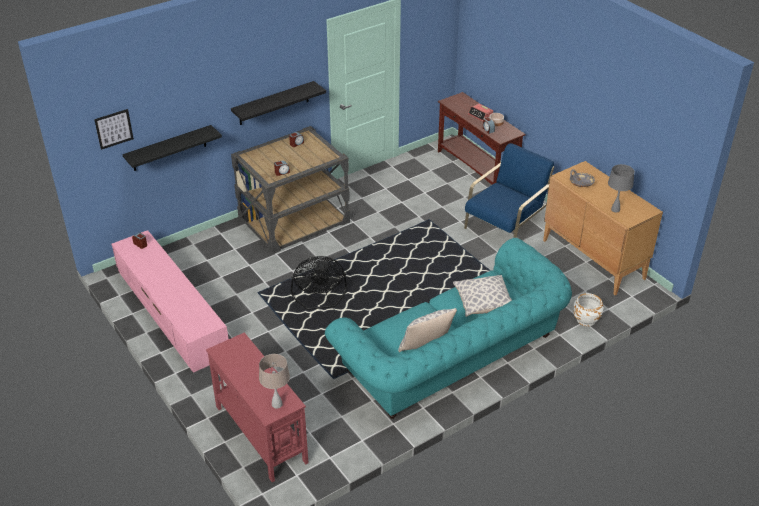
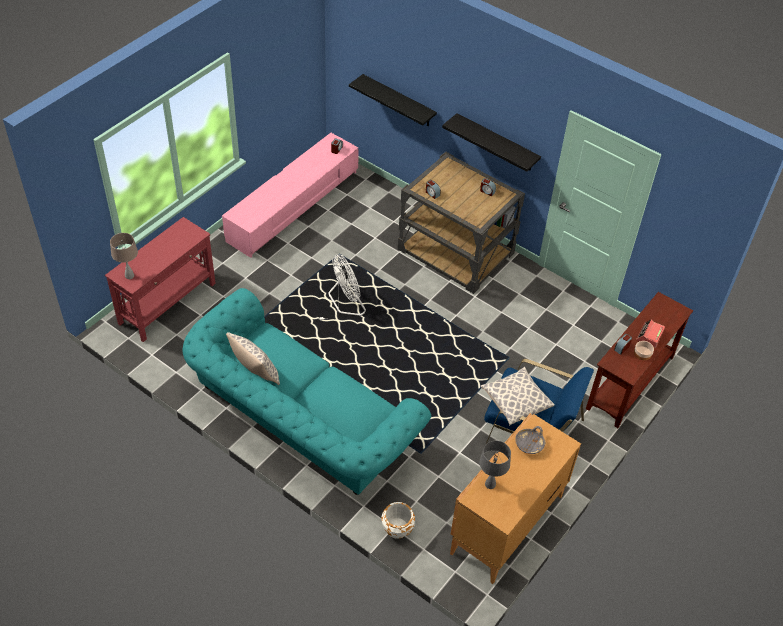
camera: 70 degrees right, 10 degrees up
(114, 129) = (361, 48): picture -> none
(322, 303) = (341, 302): black fan -> white fan
(483, 303) = (334, 407): pillow -> pillow (515, 402)

